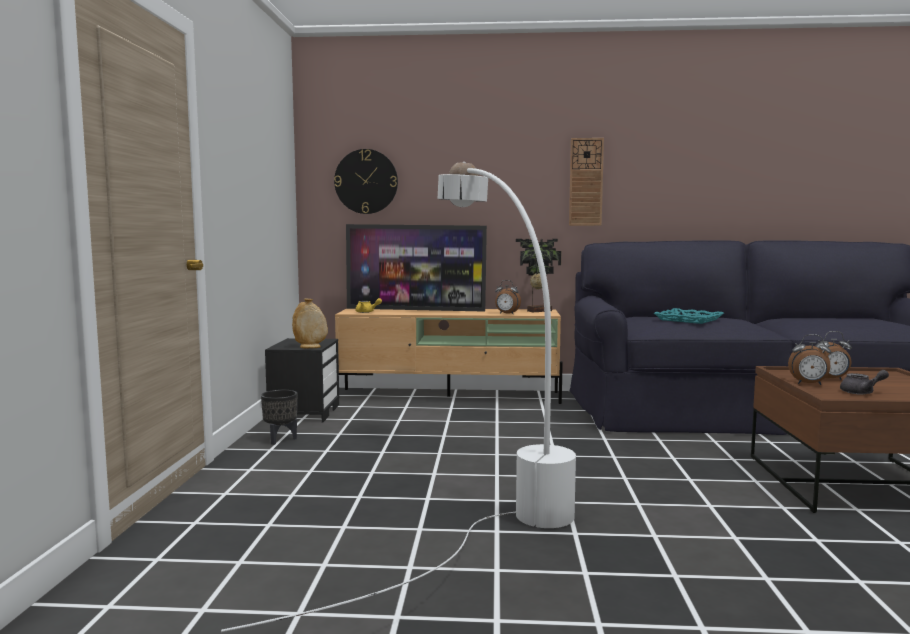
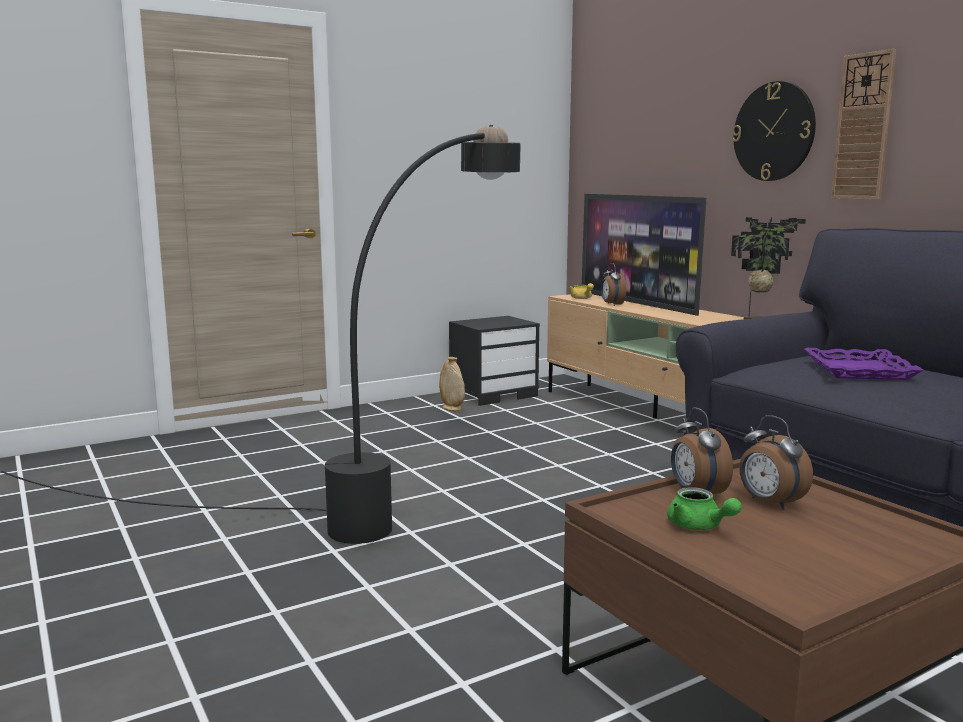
camera: 55 degrees right, 5 degrees up
(280, 439) = (413, 408): black planter -> none
(310, 347) = (481, 326): beige vase -> beige vase (452, 409)
(366, 181) = (621, 141): wall clock -> wall clock (774, 131)
(485, 496) = (380, 498): white floor lamp -> black floor lamp
(506, 314) = (699, 322): alarm clock -> alarm clock (612, 304)
(688, 320) = (858, 370): turquoise tray -> purple tray
(862, 392) = (699, 527): grey teapot -> green teapot

